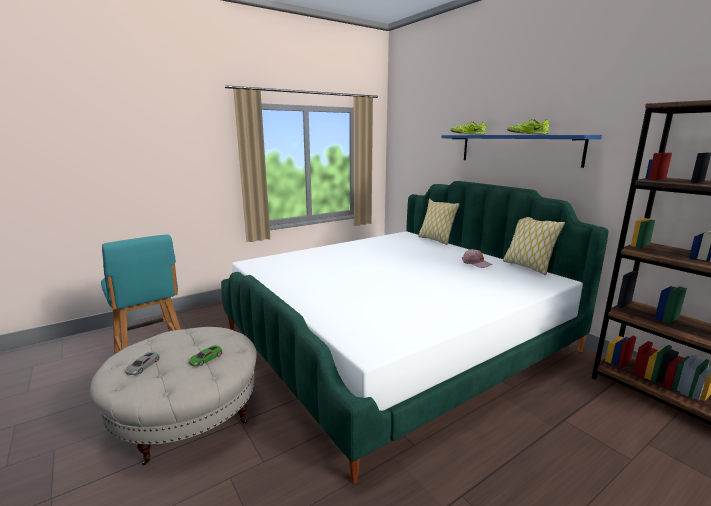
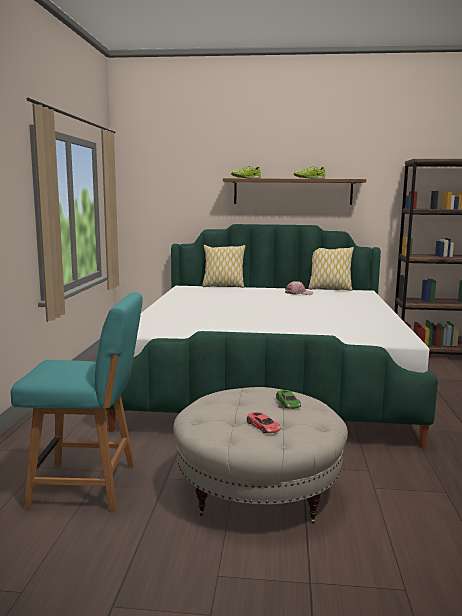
camera: 50 degrees left, 5 degrees down
(143, 366) = (263, 426): grey toy car -> red toy car
(517, 149) = (292, 191): blue shelf -> brown shelf

